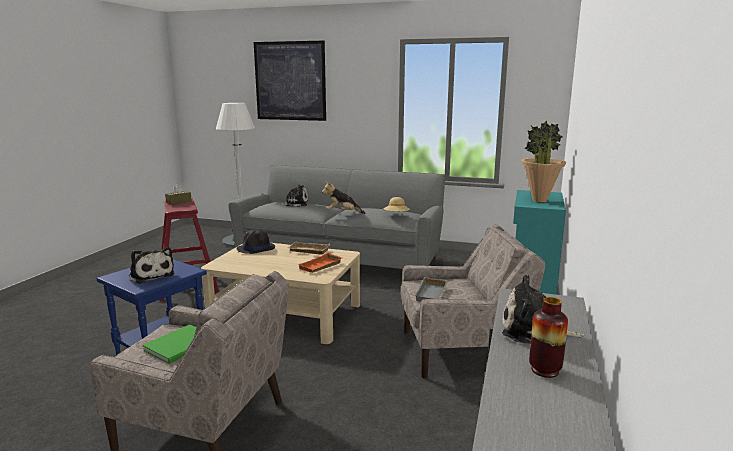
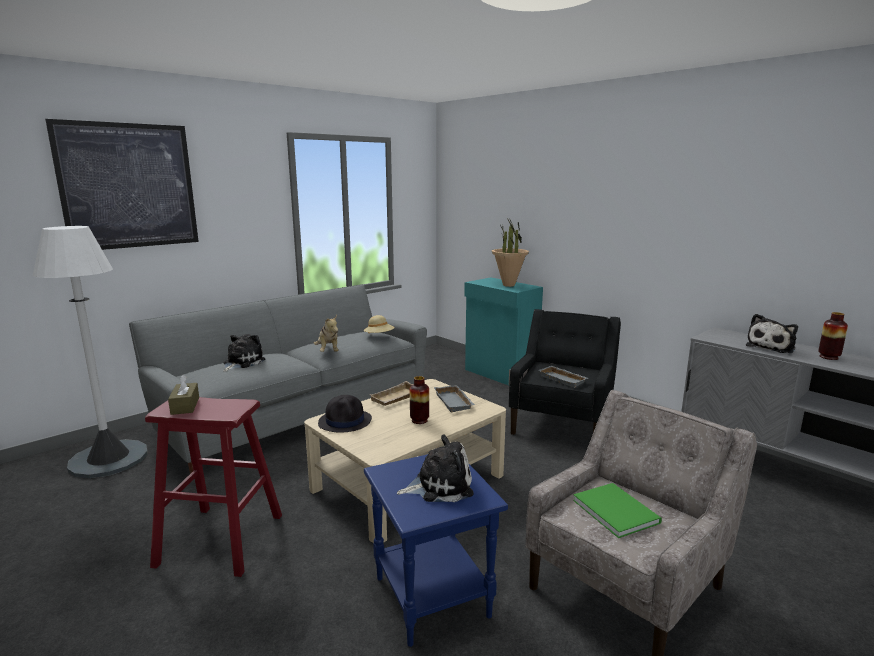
camera: 60 degrees left, 0 degrees up
(276, 264) = (419, 420): none -> vase
(321, 266) = (455, 402): orange tray -> grey tray
(342, 213) = (328, 351): plush toy -> plush toy turned 60 degrees counterclockwise
(461, 351) = (562, 423): beige armchair -> black armchair

